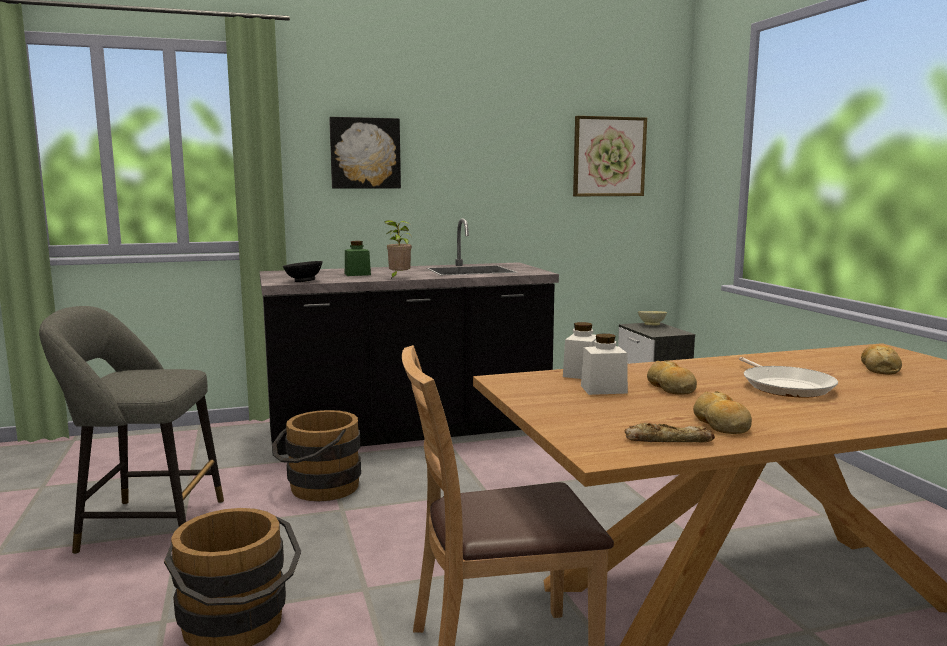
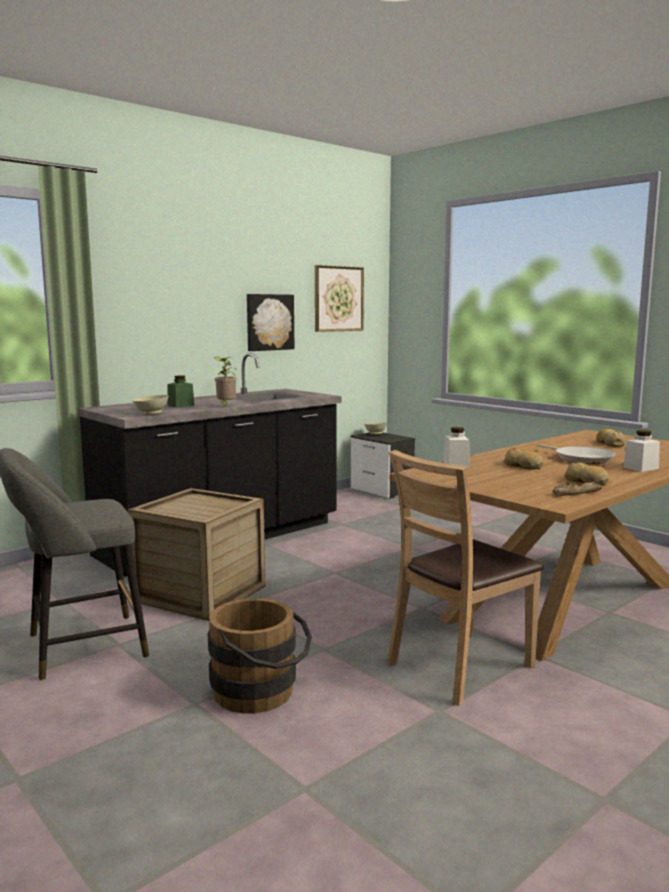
camera: 25 degrees left, 0 degrees up
(303, 281) = (151, 414): black bowl -> beige bowl
(318, 489) = (200, 594): brown bucket -> crate
(365, 153) = (157, 296): picture -> picture (269, 322)
(603, 389) = (488, 471): white jar -> white jar (640, 468)

